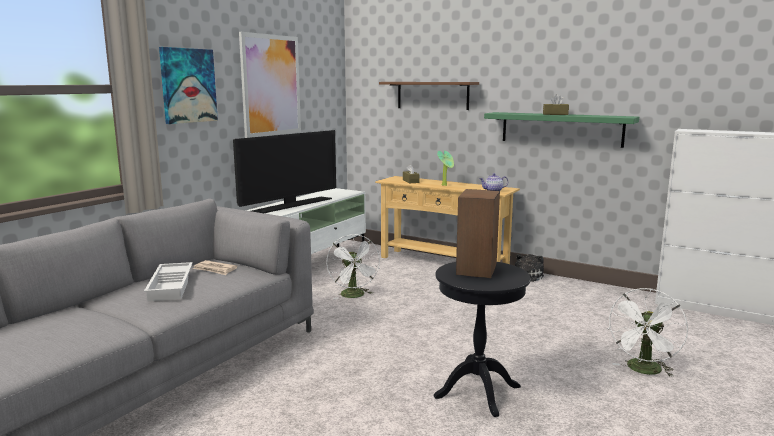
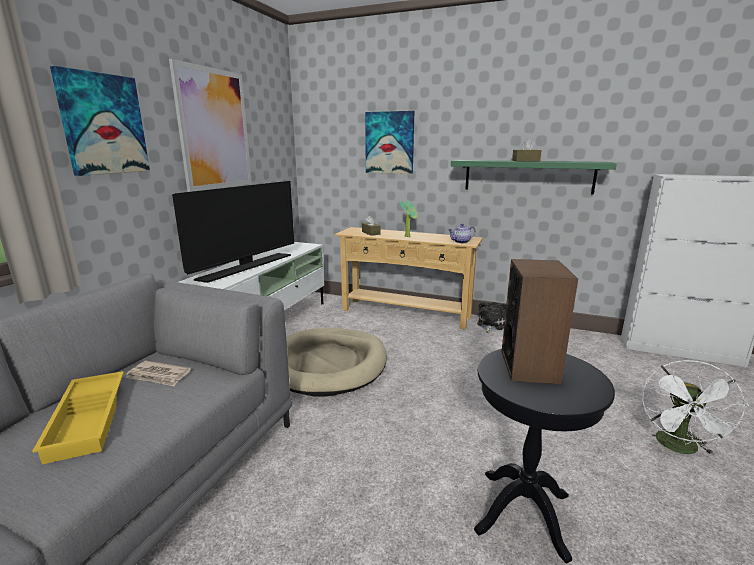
camera: 10 degrees left, 5 degrees up
(172, 286) = (90, 419): white tray -> yellow tray
(354, 296) = (328, 364): white fan -> beige dog bed
(432, 95) = (389, 143): brown shelf -> picture

